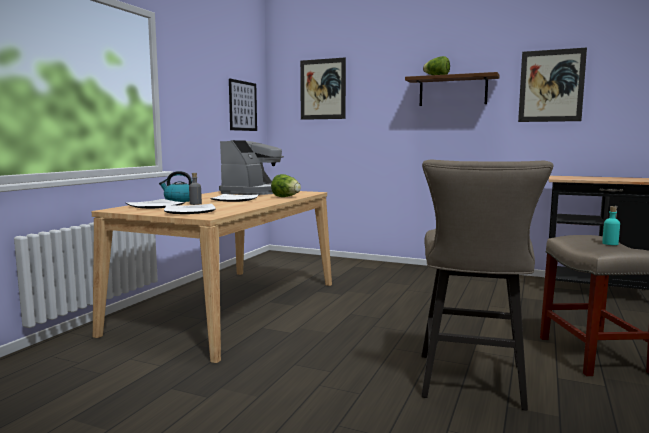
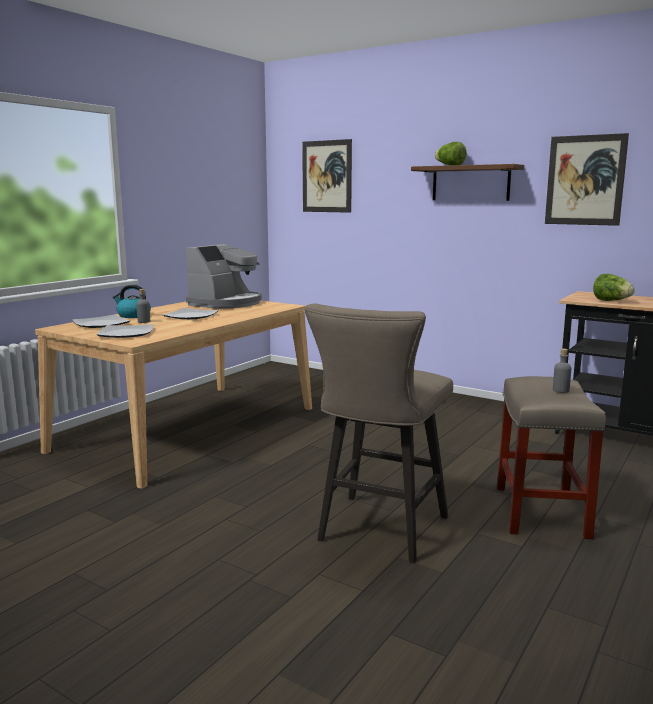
camera: 10 degrees right, 5 degrees up
(243, 106) = (233, 198): picture -> none
(286, 197) = (249, 313): lettuce -> lettuce (611, 301)
(610, 243) = (560, 390): turquoise bottle -> grey bottle

